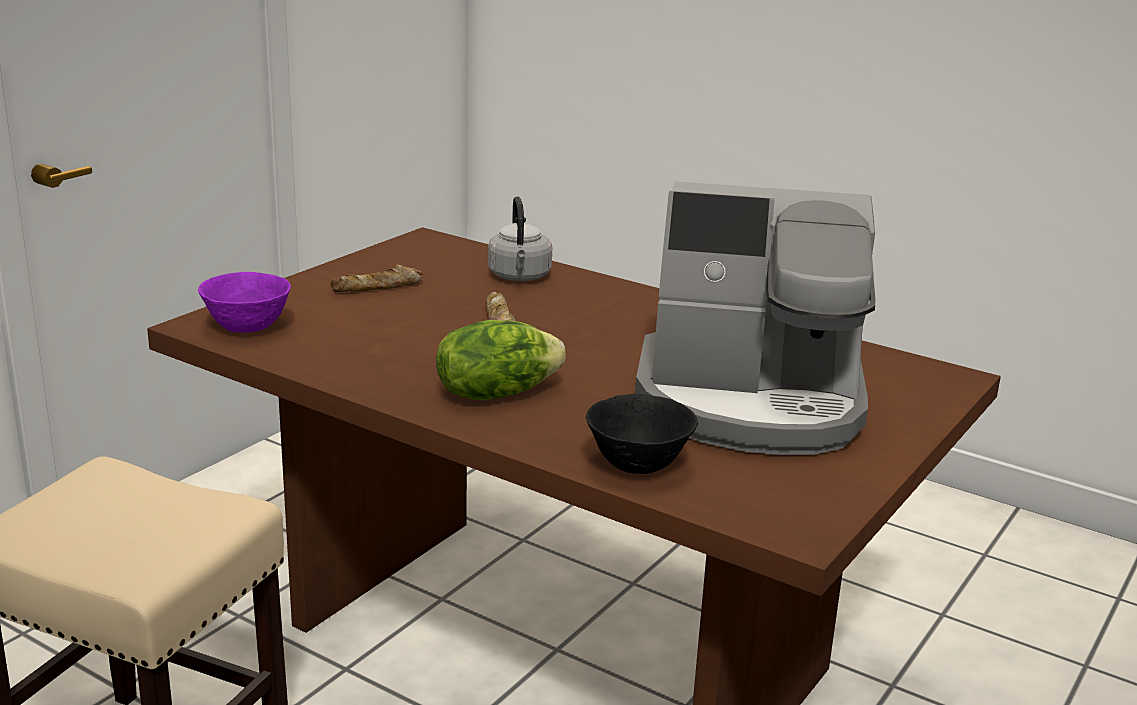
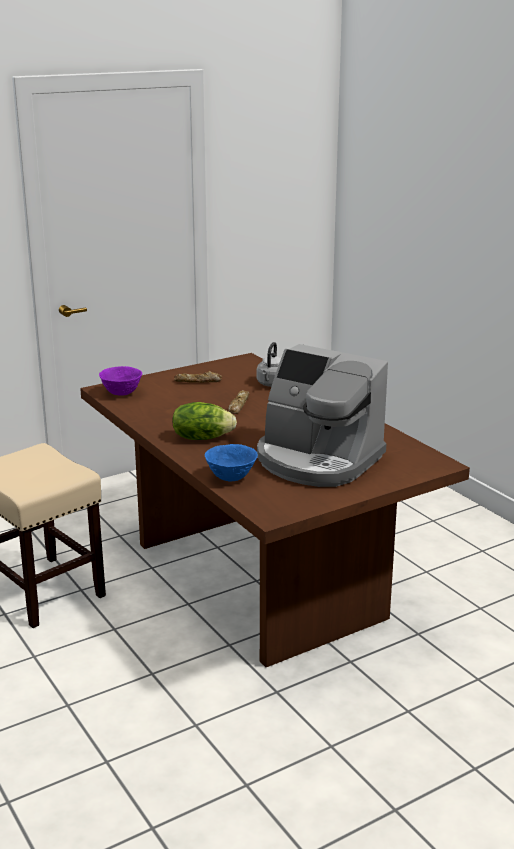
camera: 25 degrees right, 0 degrees up
(639, 466) = (231, 478): black bowl -> blue bowl

